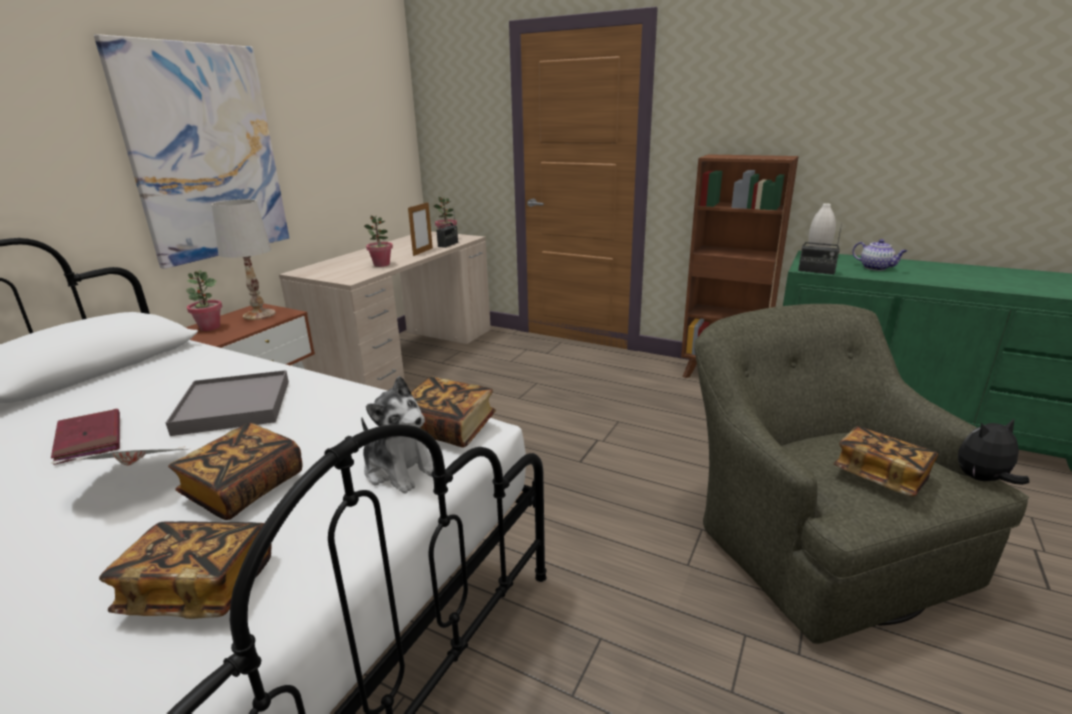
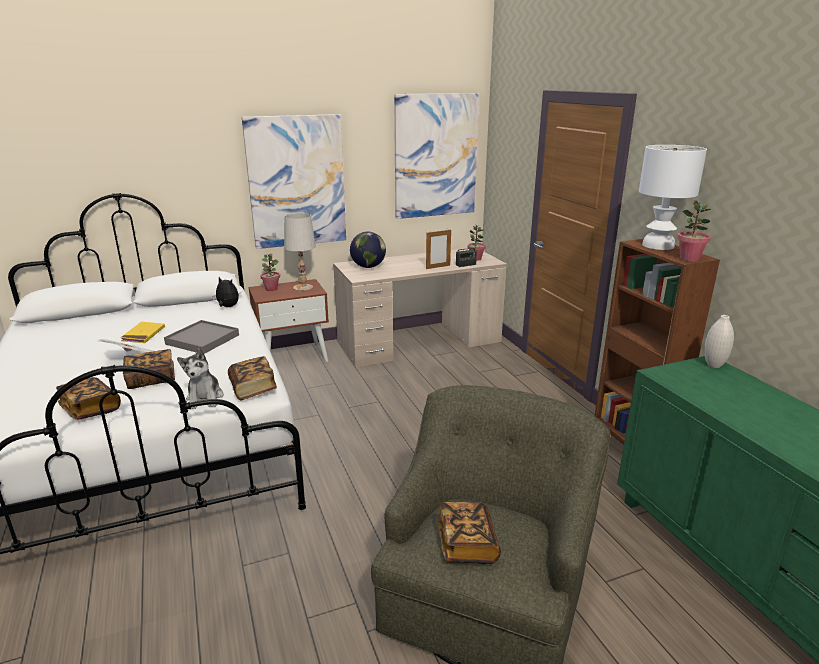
camera: 40 degrees right, 0 degrees up
(89, 439) = (143, 334): red book -> yellow book
(338, 268) = (368, 267): none -> globe
(368, 116) = (435, 156): none -> picture
(381, 265) = (395, 271): potted plant -> potted plant (689, 258)
(733, 156) = (658, 245): none -> white table lamp
(816, 271) = (662, 379): radio -> none
(876, 268) = (734, 397): teapot -> none
(982, 480) = (544, 593): plush toy -> plush toy (227, 307)

